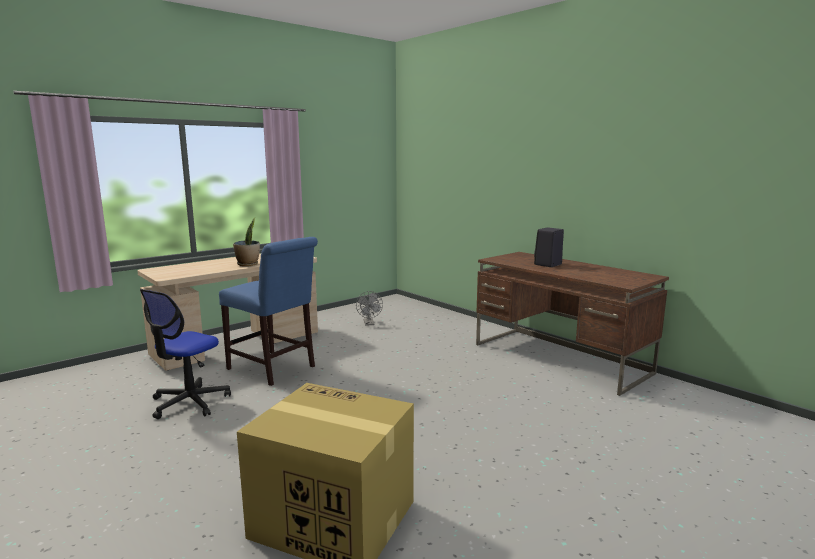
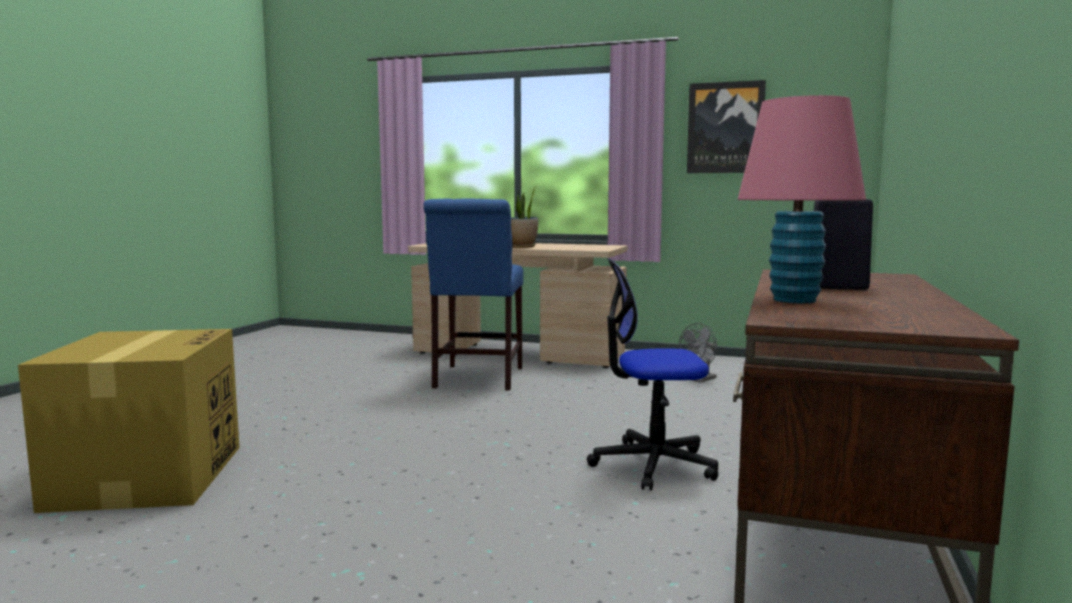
camera: 60 degrees right, 5 degrees down
(189, 402) = (359, 375): office chair -> office chair (652, 465)
(328, 168) = (725, 128): none -> picture
(581, 275) = (794, 300): none -> pink table lamp

